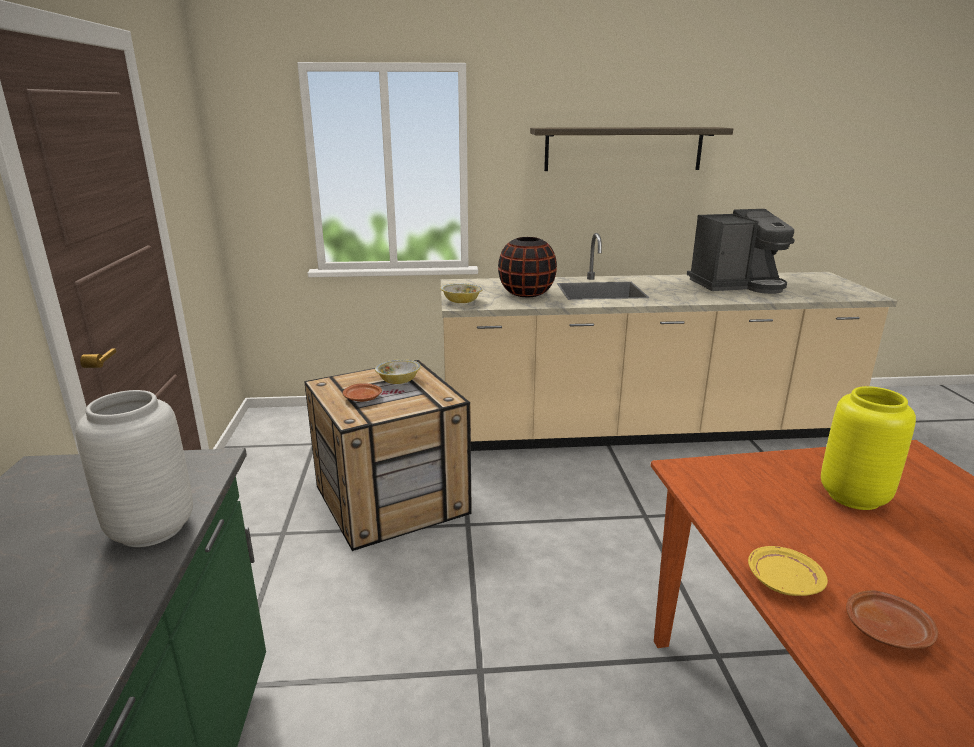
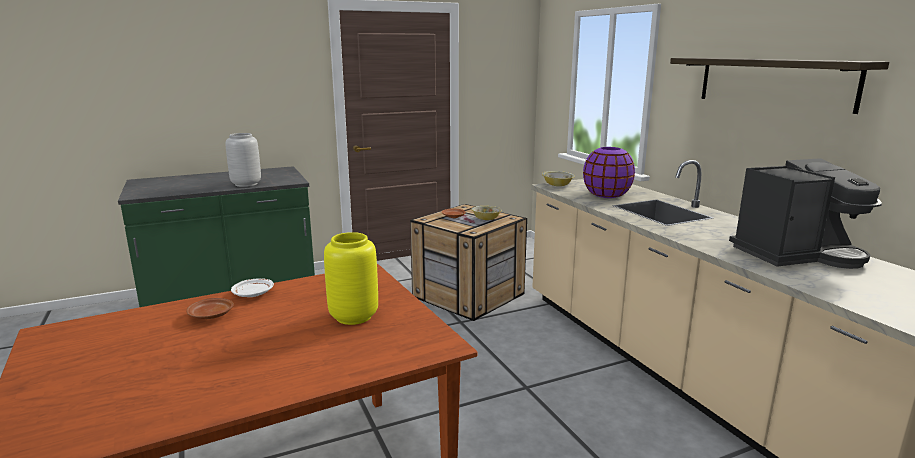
camera: 70 degrees right, 5 degrees down
(526, 294) = (606, 195): black vase -> purple vase
(737, 285) = (797, 254): coffee machine -> coffee machine turned 75 degrees counterclockwise
(782, 581) = (253, 294): yellow plate -> white plate

